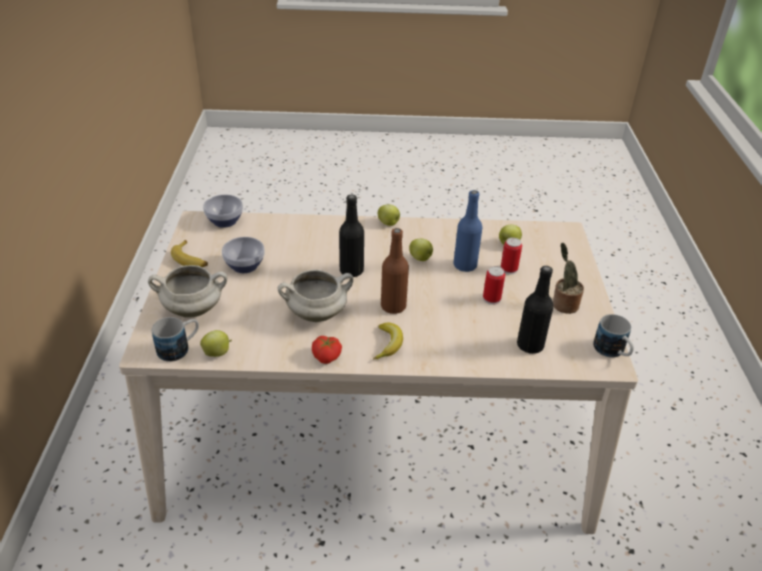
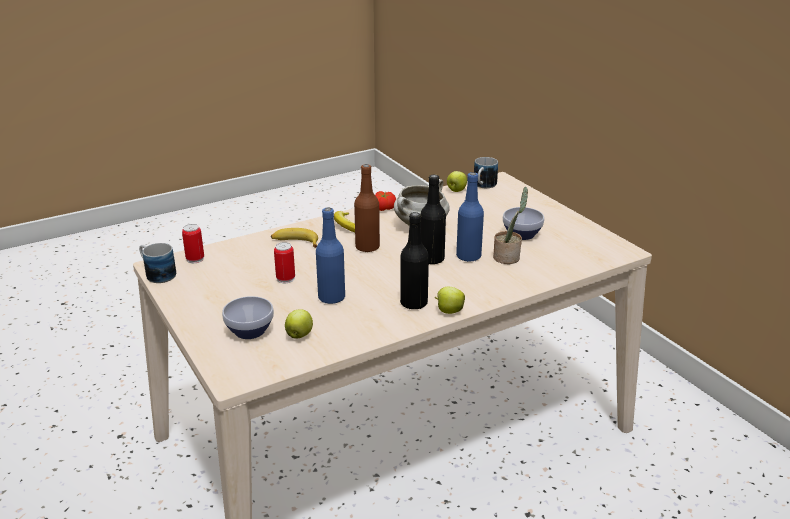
camera: 150 degrees right, 10 degrees down
(191, 259) = (569, 225): banana -> banana (295, 242)
(194, 309) = (509, 202): white cooking pot -> none
(224, 221) = (601, 258): bowl -> bowl (251, 331)
(319, 261) = (468, 256): none -> blue bottle
(421, 259) = (380, 289): apple -> none
(508, 269) = (284, 309): can -> can (195, 259)
(530, 345) = (233, 257): black bottle -> black bottle (413, 303)
(563, 304) = (213, 296): potted plant -> potted plant (508, 257)

